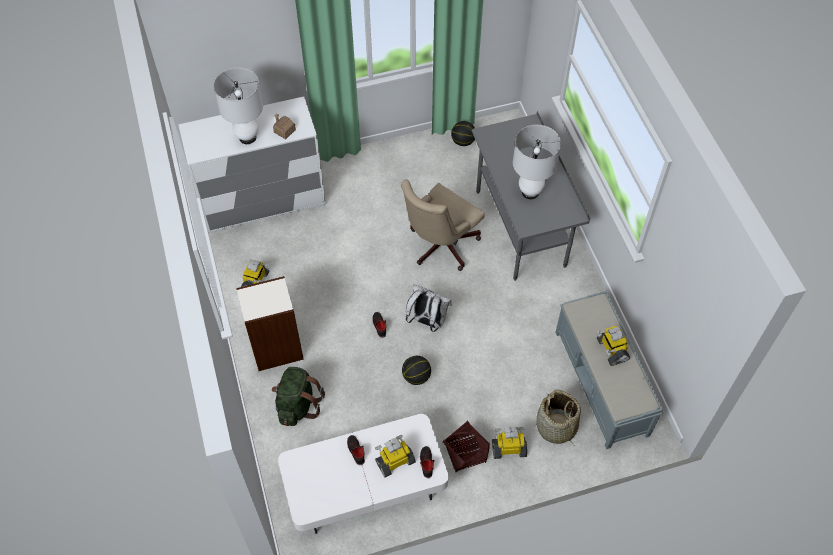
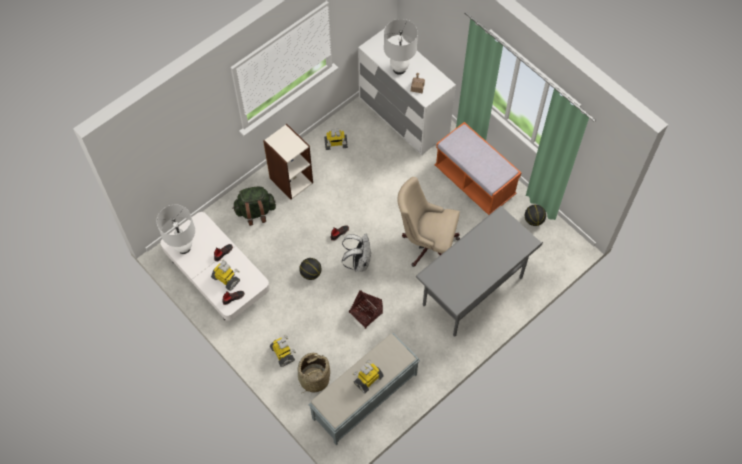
camera: 65 degrees right, 5 degrees up
(387, 172) = (474, 182): none -> orange bench
(465, 453) = (267, 327): basket -> basket (365, 313)
(530, 192) = (461, 266): white table lamp -> white table lamp (184, 248)

